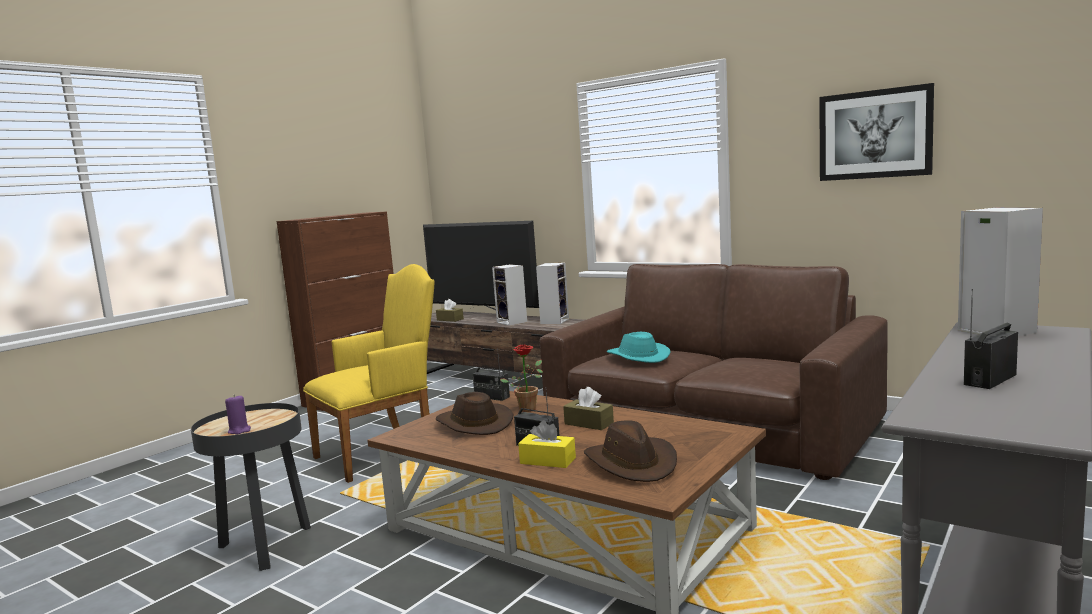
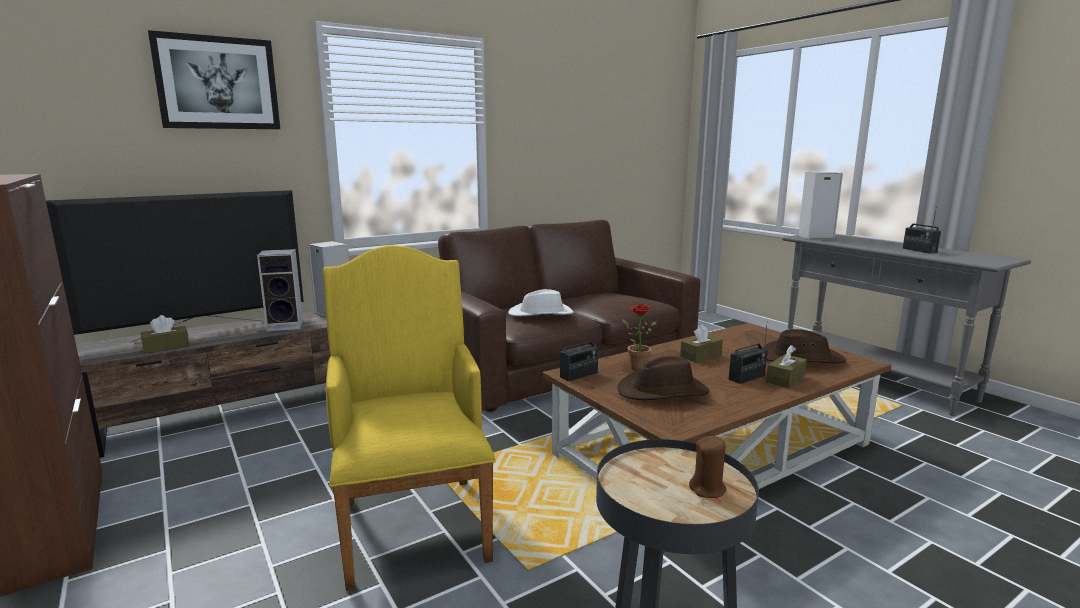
camera: 70 degrees left, 5 degrees up
(239, 431) = (708, 489): purple candle -> brown candle
(547, 461) = (785, 379): yellow tissue box -> brown tissue box
(637, 357) = (541, 314): turquoise hat -> white hat
(874, 134) = (583, 124): picture -> picture (217, 83)

